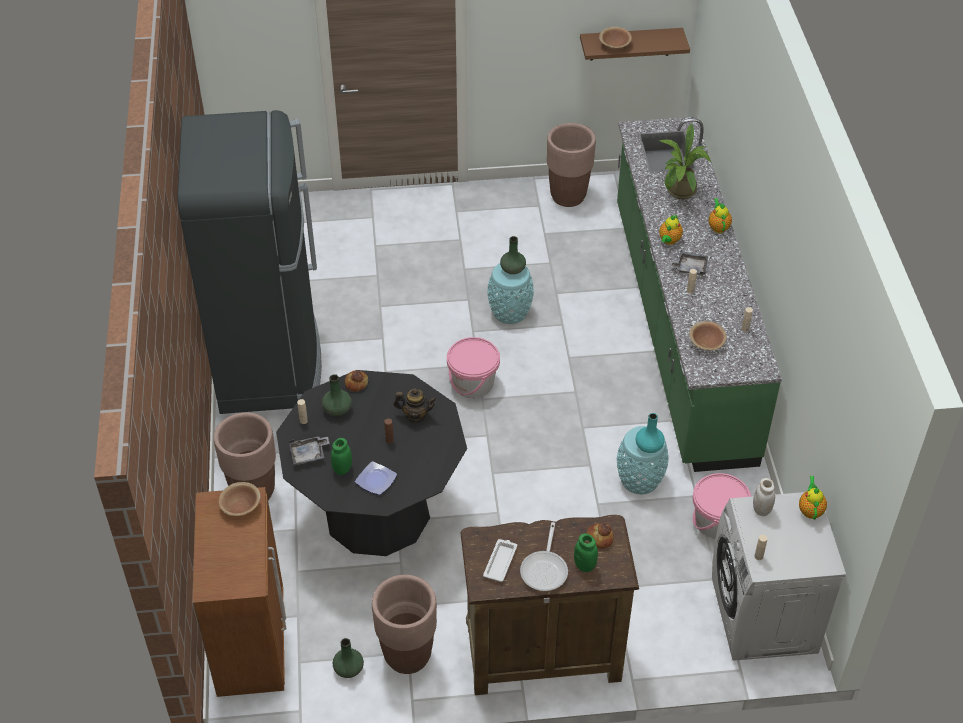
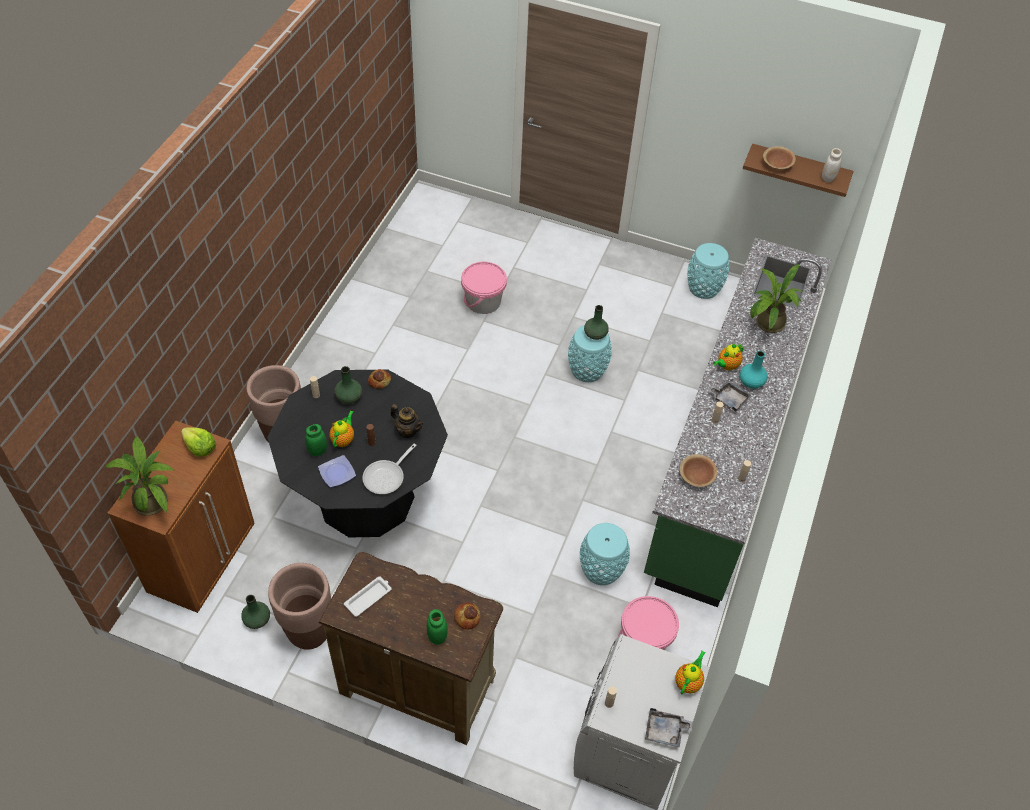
camera: 25 degrees right, 5 degrees up
(228, 570) = (152, 498): none -> potted plant
(240, 506) = (200, 447): brown bowl -> lettuce
(269, 364) = (365, 333): black fridge -> none
(309, 454) = (300, 426): grey tray -> grey tray (665, 731)
(473, 383) = (515, 419): pink bucket -> pink bucket (483, 301)
(545, 569) = (401, 623): frying pan -> frying pan (386, 477)
(568, 196) = (703, 288): brown planter -> turquoise stool
(649, 446) = (608, 546): turquoise vase -> turquoise vase (751, 382)
(718, 227) = (782, 371): teapot -> teapot (343, 439)
(761, 509) = (642, 659): white jar -> white jar (828, 178)

